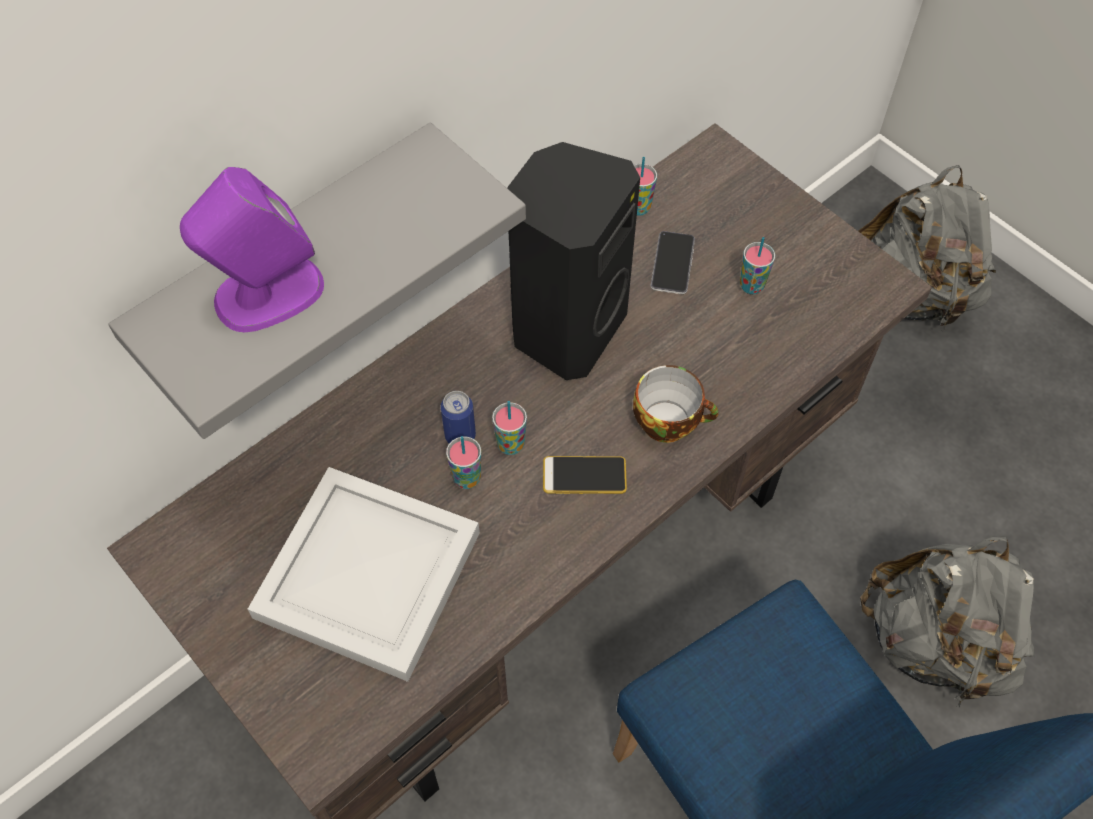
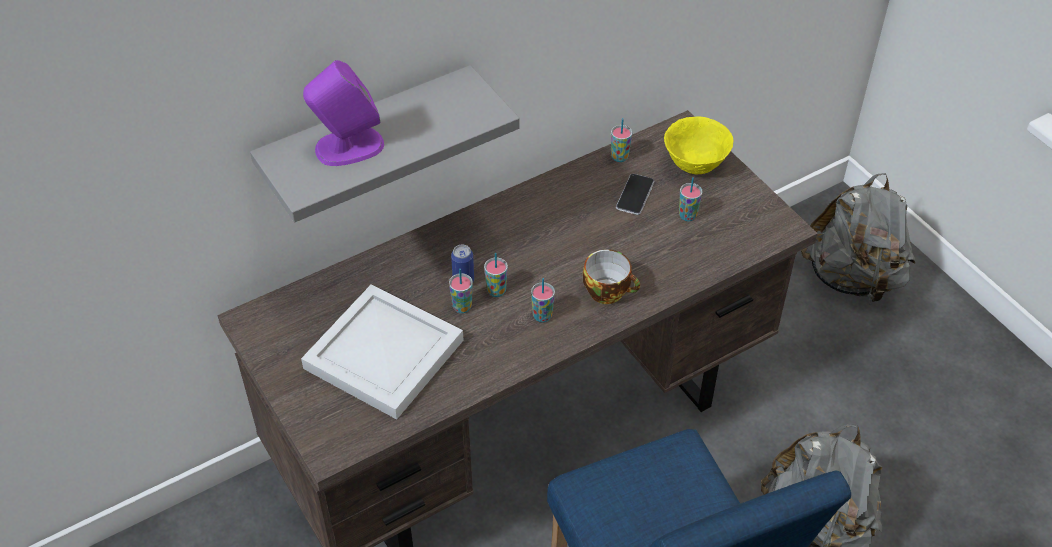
camera: 10 degrees right, 10 degrees down
(565, 328) = (550, 226): black speaker -> none
(584, 475) = (542, 316): phone -> cup
(744, 205) = (695, 164): none -> yellow bowl

